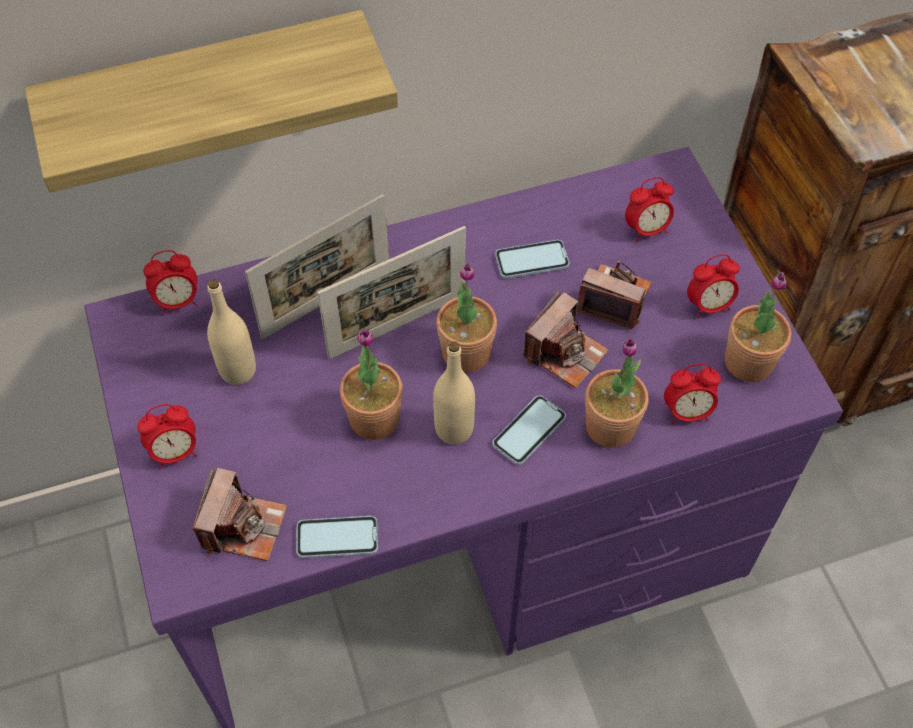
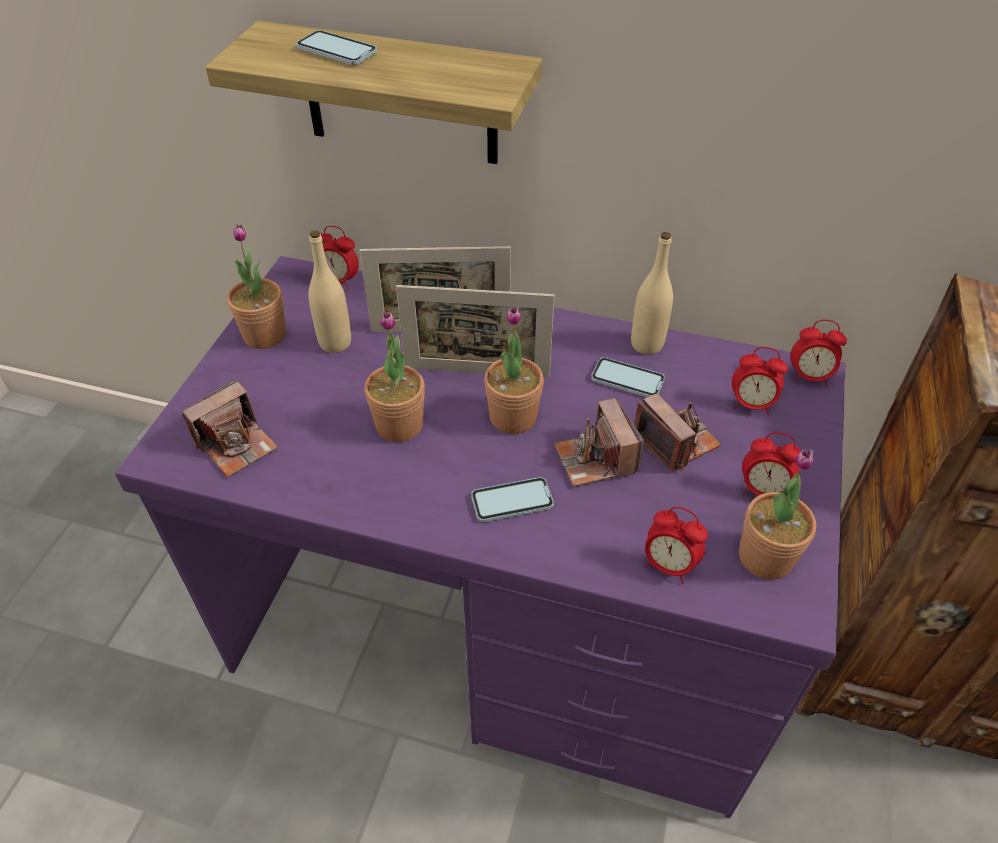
camera: 35 degrees right, 10 degrees down
(175, 452) = (242, 372): alarm clock -> alarm clock (809, 377)
(337, 538) = (291, 492): phone -> phone (337, 50)
(454, 429) = (452, 466): beige bottle -> beige bottle (646, 344)
(564, 353) = (595, 459): camera -> camera turned 90 degrees clockwise
(610, 426) = (586, 537): potted plant -> potted plant (265, 335)

